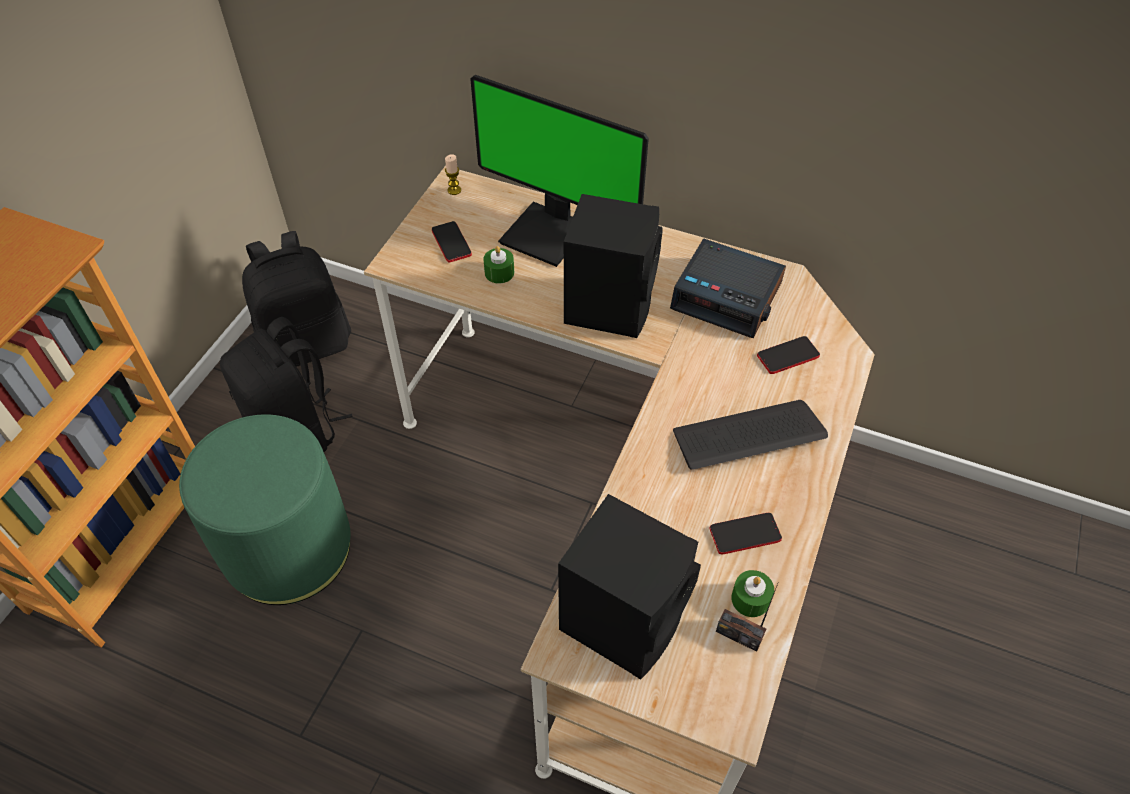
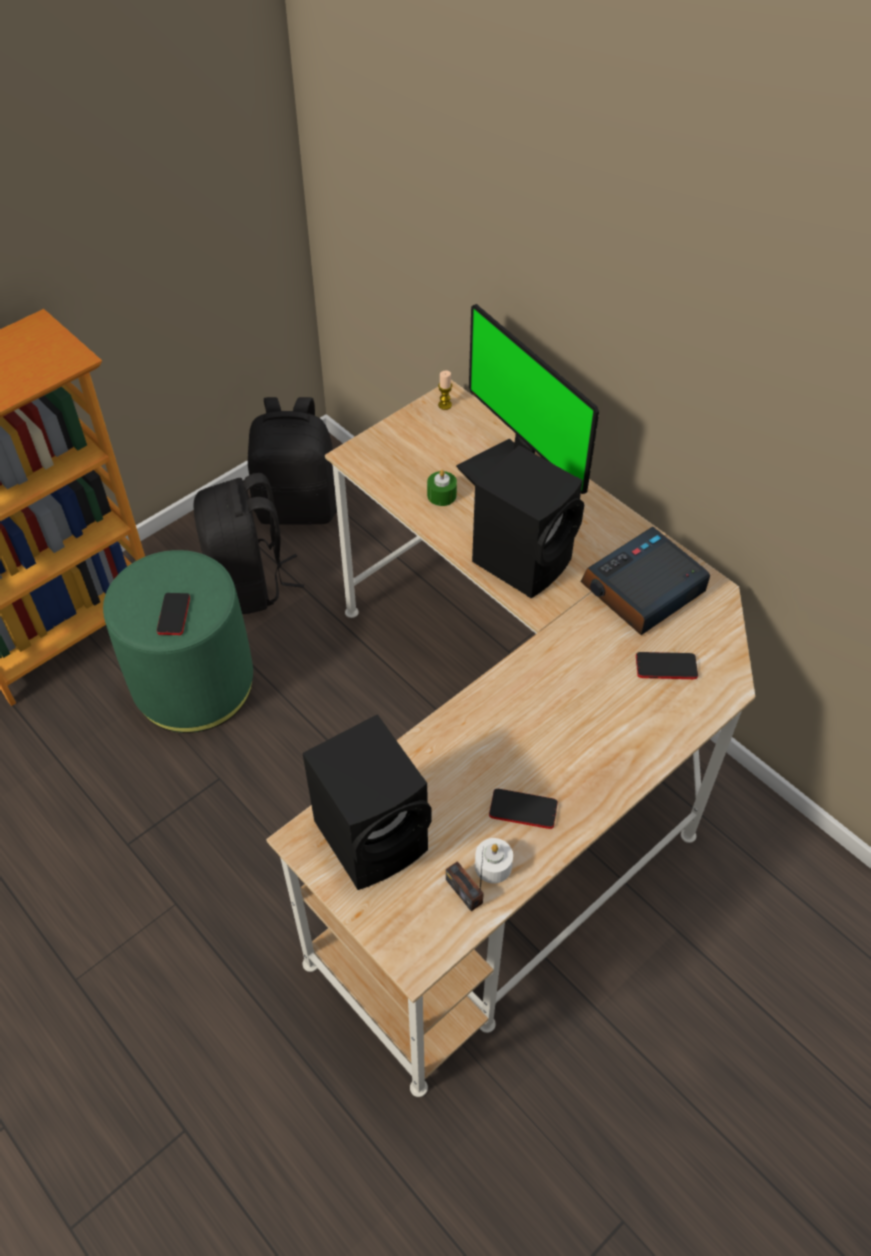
camera: 25 degrees right, 0 degrees up
(451, 243) = (414, 453): phone -> phone (173, 614)
(727, 296) = (642, 590): alarm clock -> alarm clock turned 90 degrees clockwise
(748, 436) = (580, 725): keyboard -> none
(750, 599) = (493, 866): green candle -> white candle

